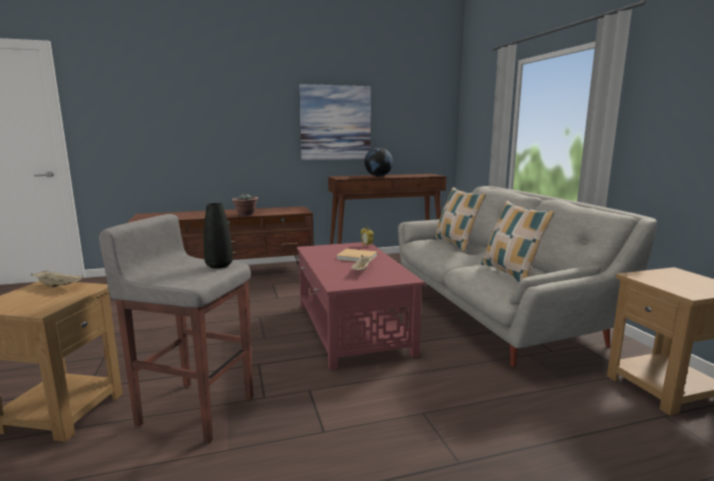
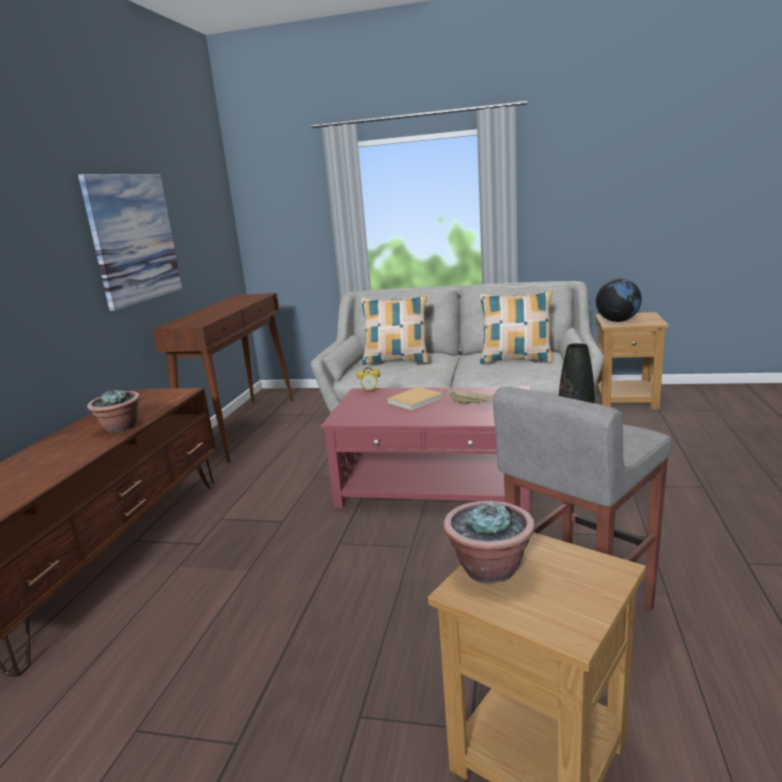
camera: 60 degrees left, 5 degrees up
(59, 286) = (489, 569): beige tray -> potted plant
(378, 176) = (213, 311): globe -> globe (617, 321)

